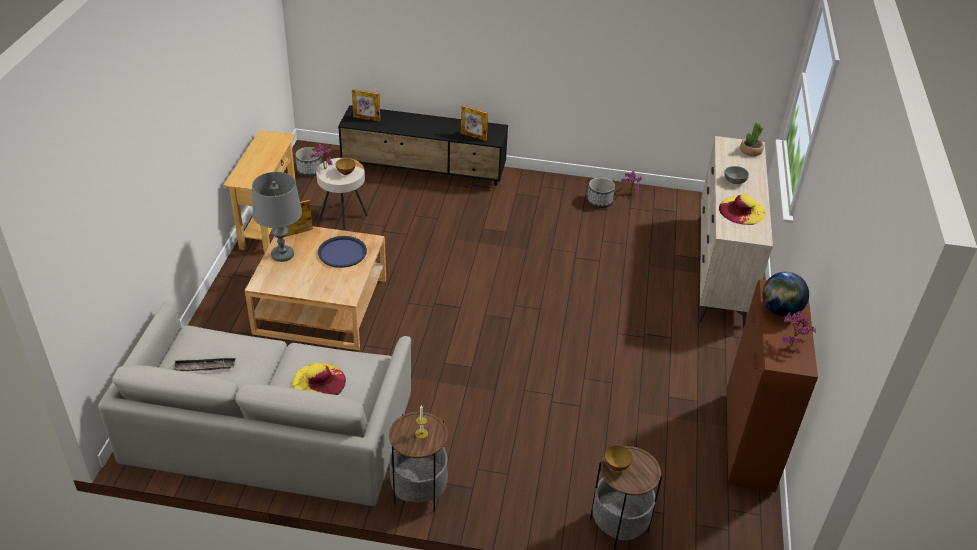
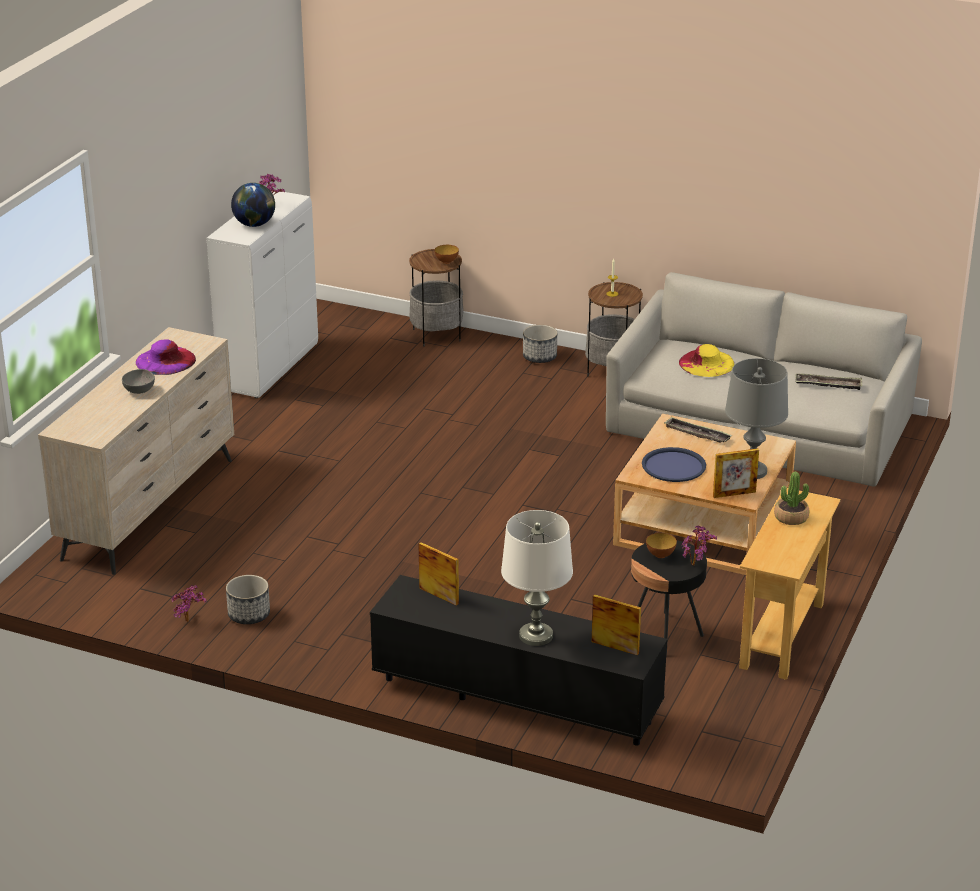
camera: 165 degrees left, 10 degrees down
(309, 171) = (719, 720): planter -> planter (540, 357)
(325, 286) = (697, 434): none -> tray
(343, 217) = (665, 634): beige side table -> black side table
(411, 120) = (536, 636): none -> white table lamp
(742, 210) = (165, 360): yellow hat -> purple hat
(748, 443) = (269, 367): brown cabinet -> white cabinet
(750, 151) = (73, 424): potted plant -> potted plant (791, 517)

